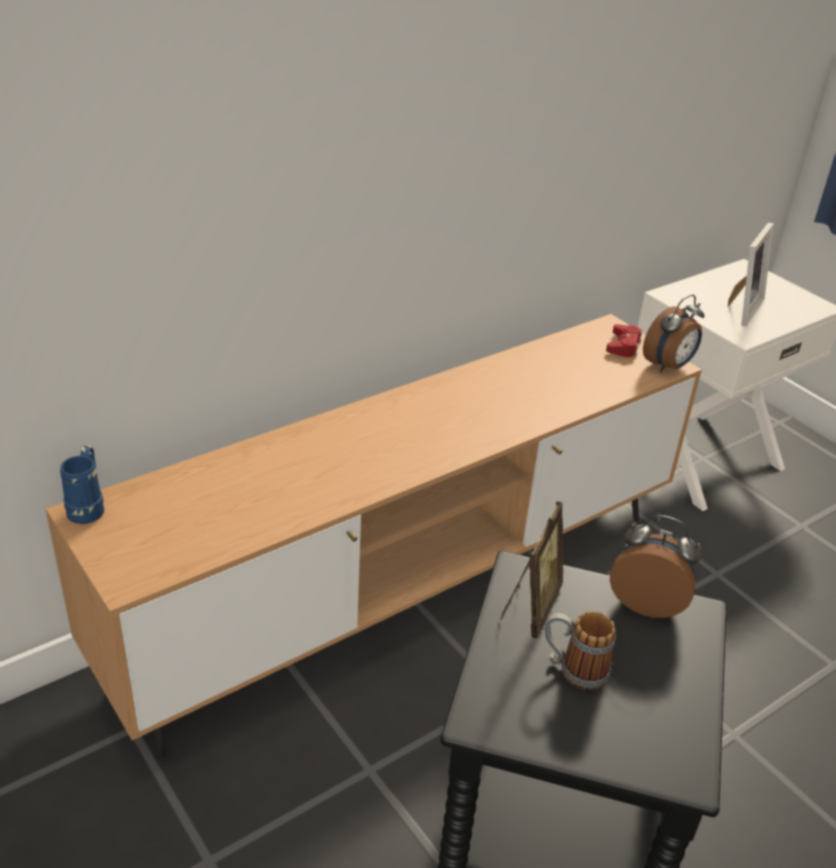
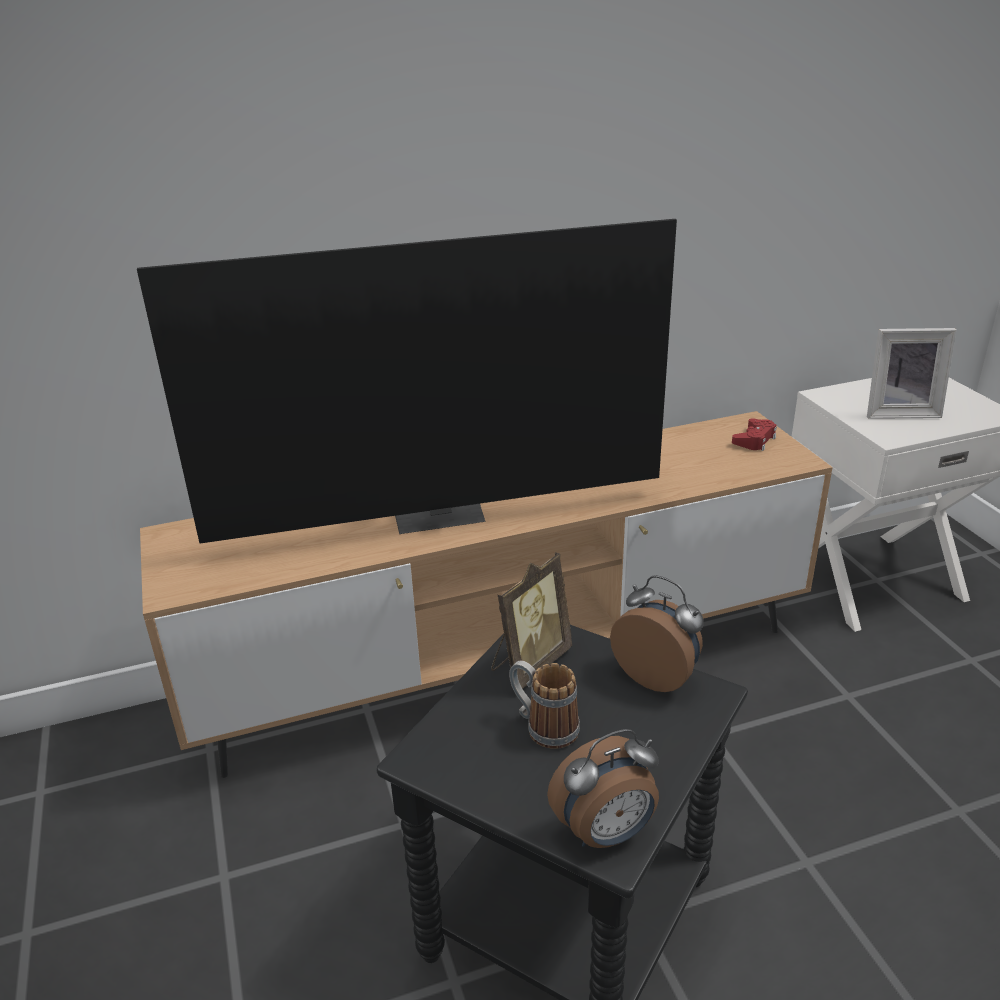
camera: 20 degrees right, 5 degrees down
(88, 507) = (174, 531): blue mug -> none
(365, 454) = (438, 512): none -> television
(669, 366) = (795, 461): alarm clock -> alarm clock (606, 833)
(740, 309) = (899, 412): picture frame -> picture frame turned 45 degrees clockwise

